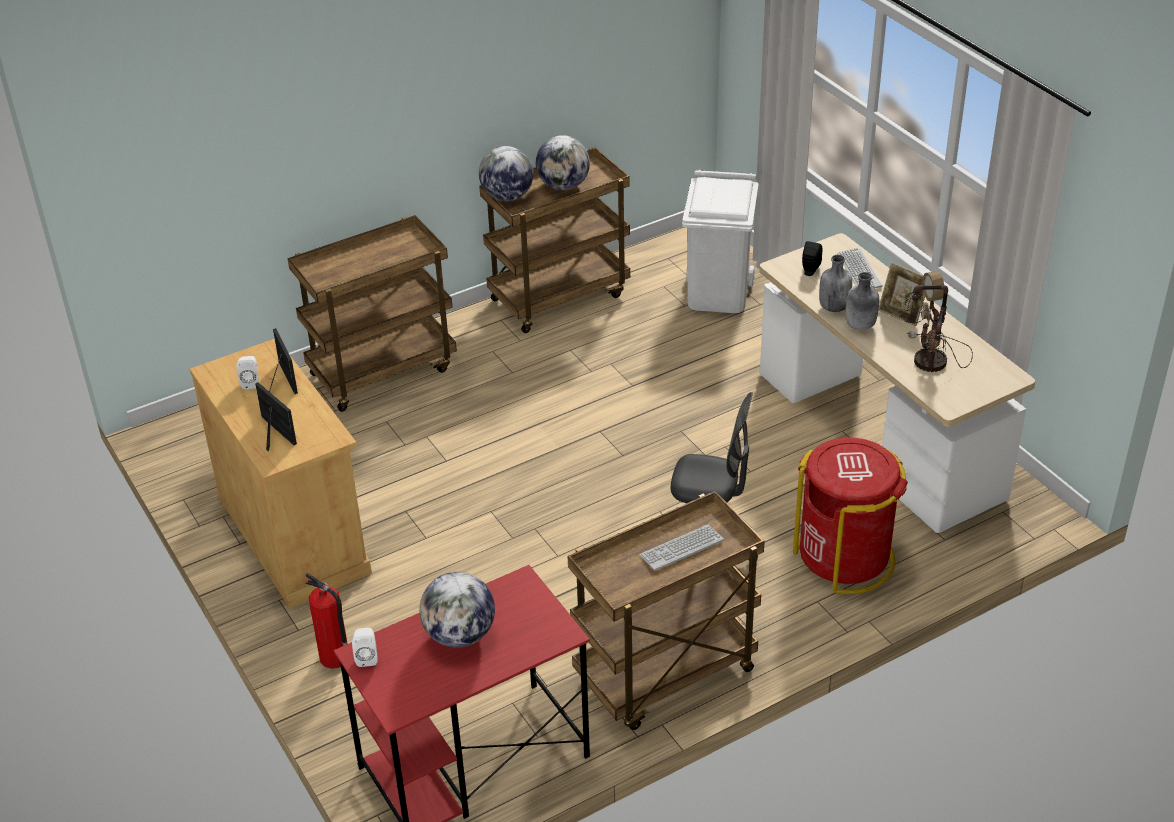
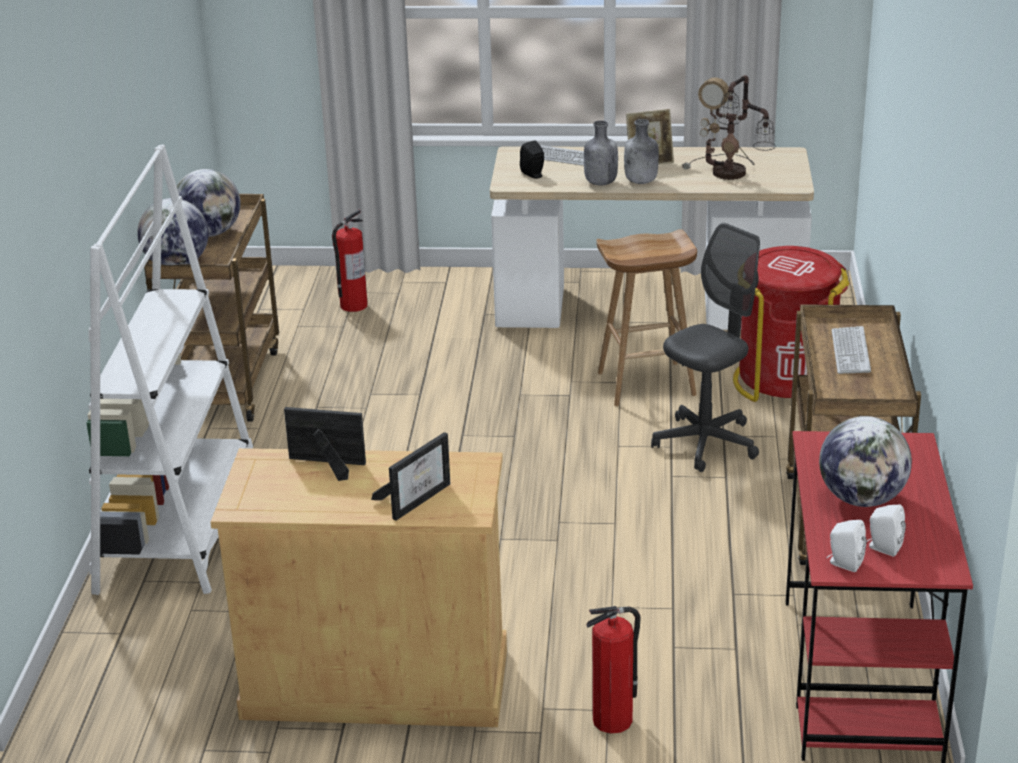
camera: 55 degrees left, 10 degrees down
(251, 382) = (301, 487): white speaker -> white speaker (883, 548)
(273, 432) = (416, 498): picture frame -> picture frame turned 135 degrees clockwise
(383, 370) = (179, 527): brown cart -> white bookcase
(718, 294) = (353, 305): white trash can -> fire extinguisher
(760, 485) = (645, 384): none -> brown stool

